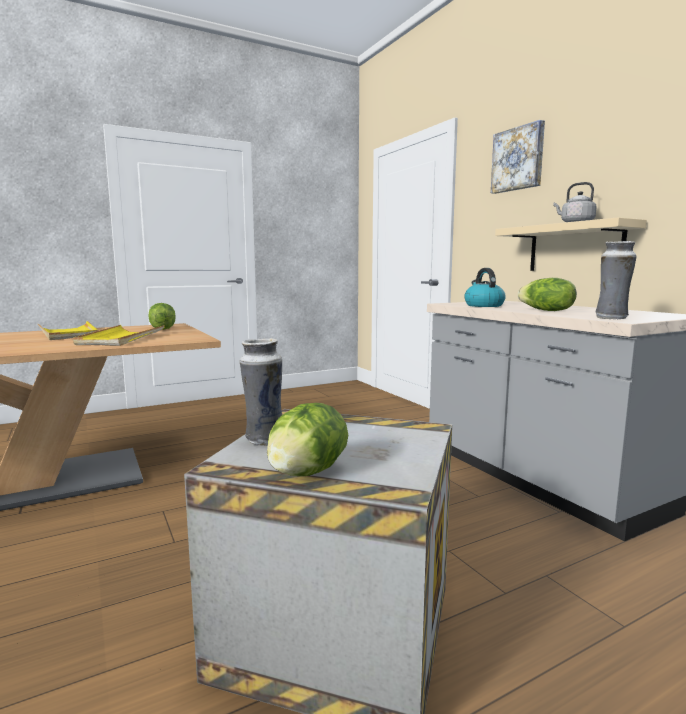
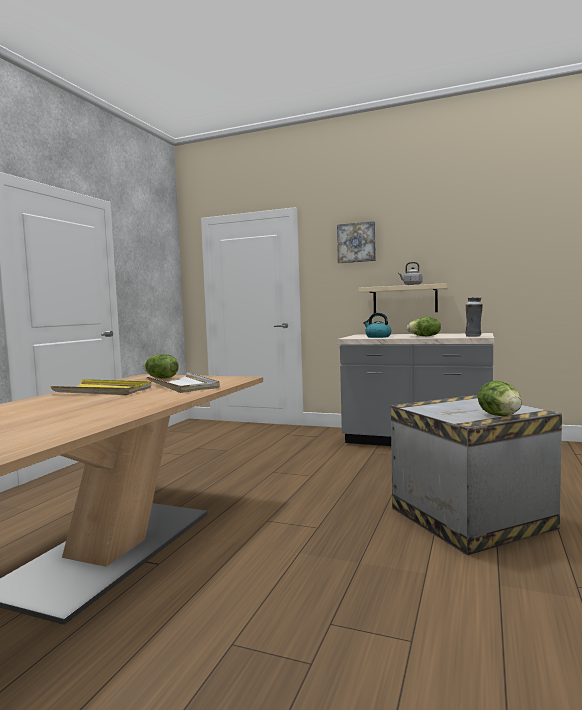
camera: 40 degrees left, 5 degrees down
(121, 339) = (183, 386): yellow tray -> white tray
(264, 440) = (442, 414): vase -> none

